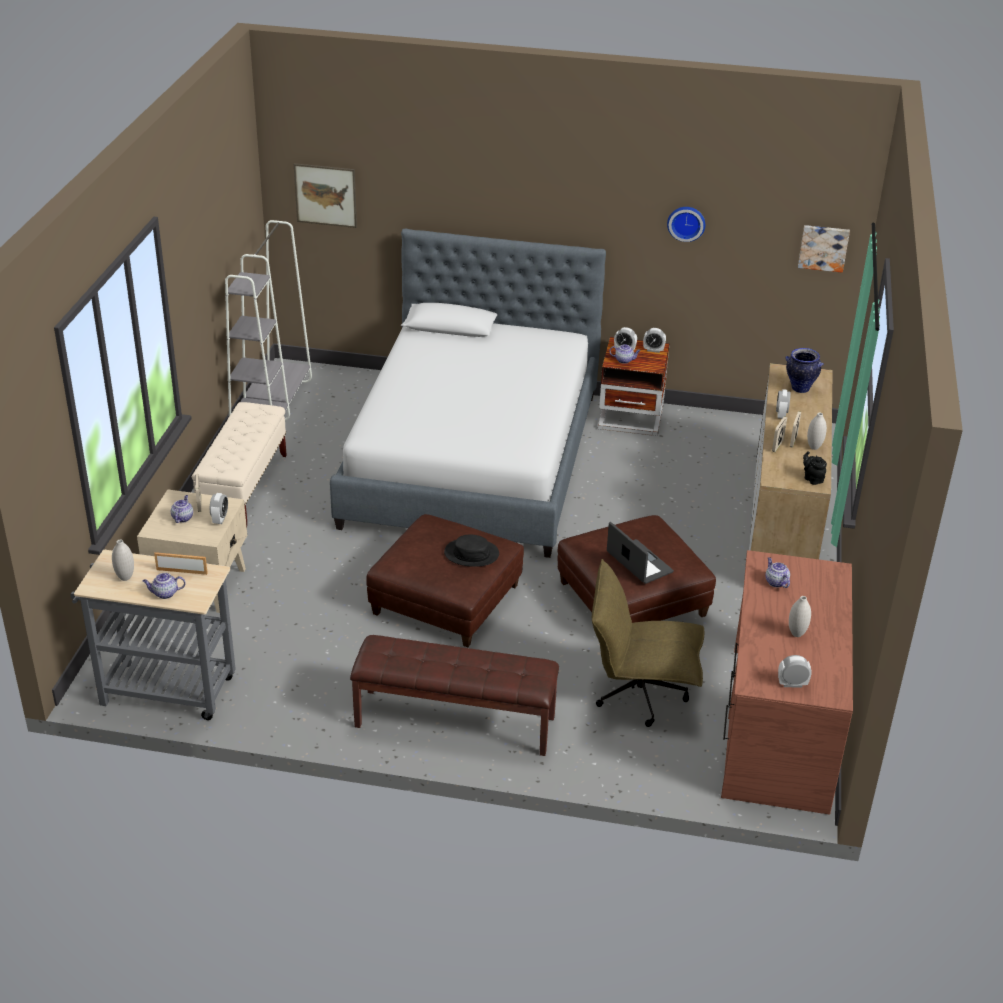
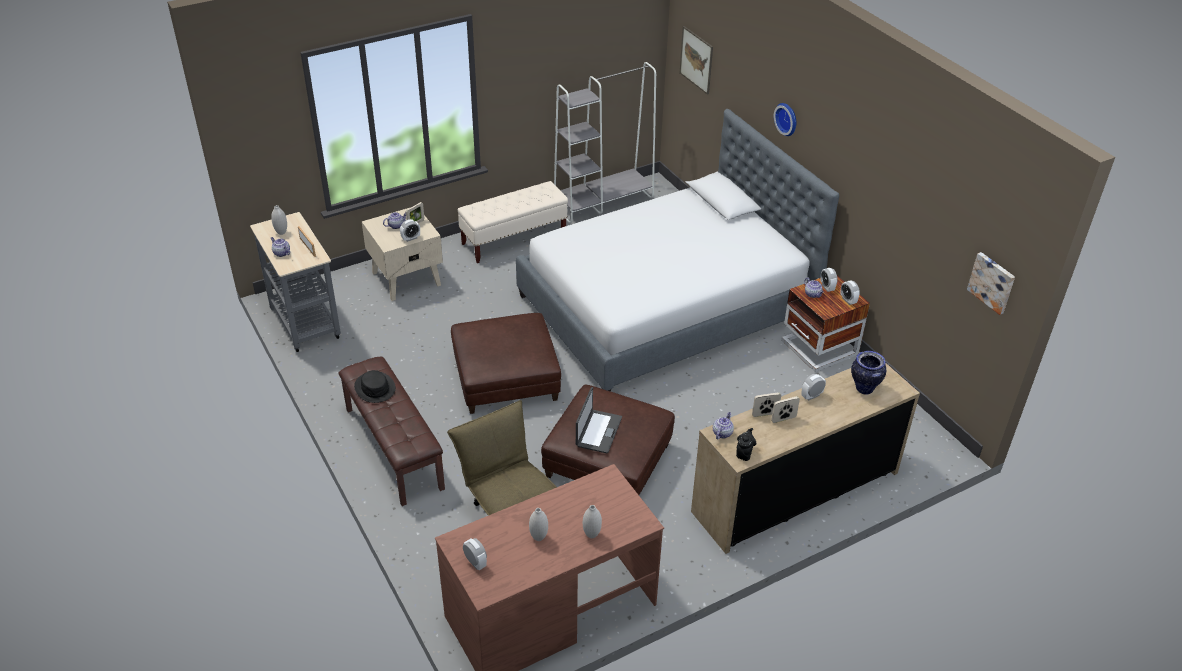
camera: 50 degrees right, 5 degrees up
(471, 553) = (516, 353): black hat -> black hat (375, 388)
(686, 222) = (898, 201): wall clock -> wall clock (787, 118)
(775, 582) = (590, 497): teapot -> teapot (722, 433)
(814, 447) = (790, 434): white vase -> white vase (591, 534)

